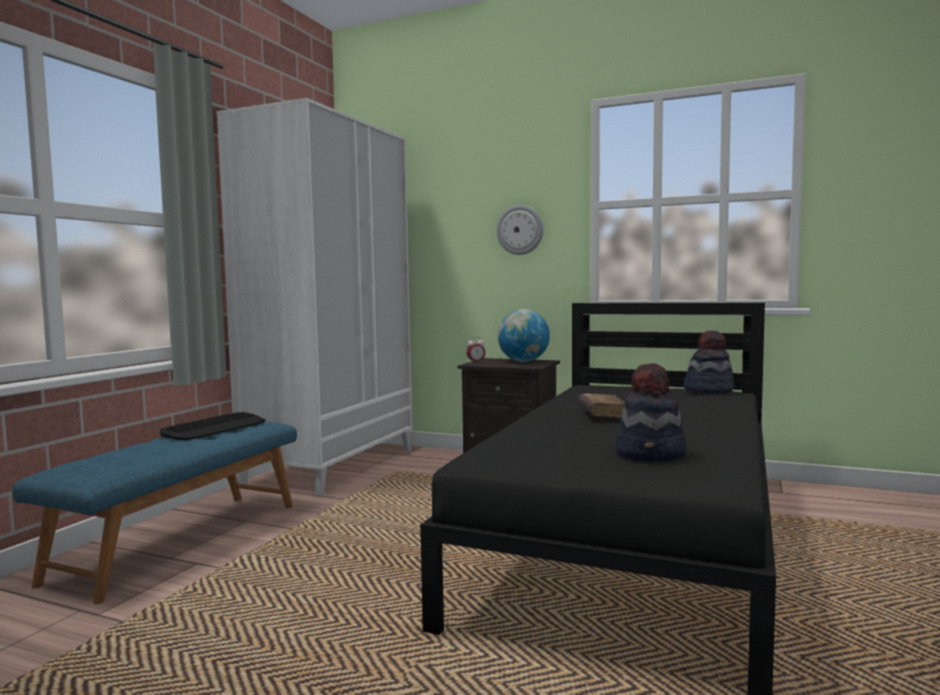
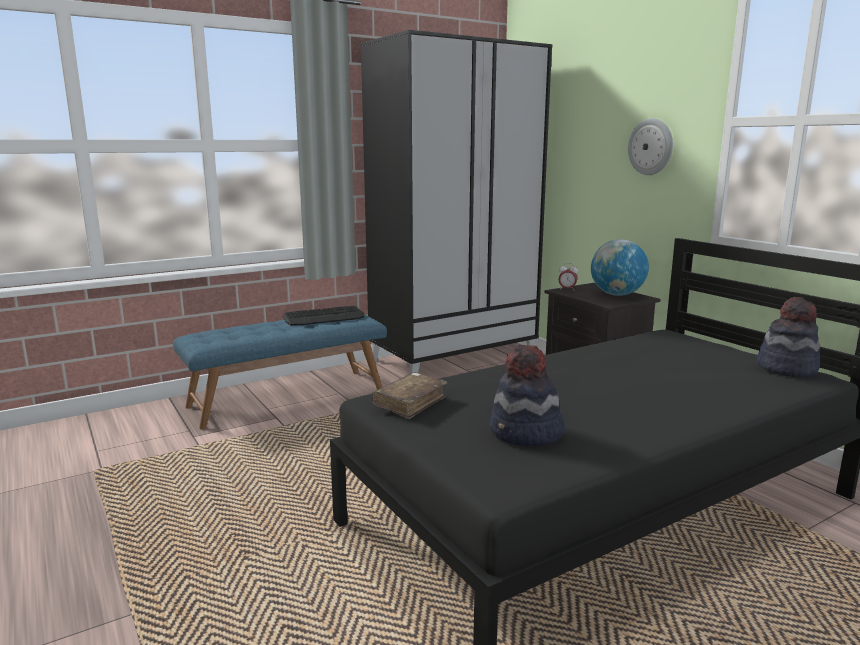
camera: 35 degrees right, 10 degrees up
(332, 465) = (454, 359): white wardrobe -> black wardrobe
(603, 414) = (590, 375): brown book -> brown book (410, 403)

